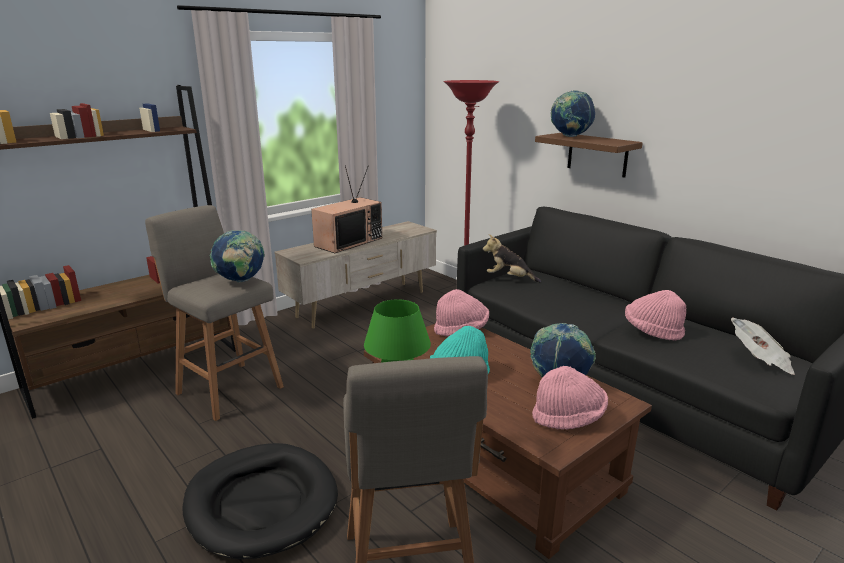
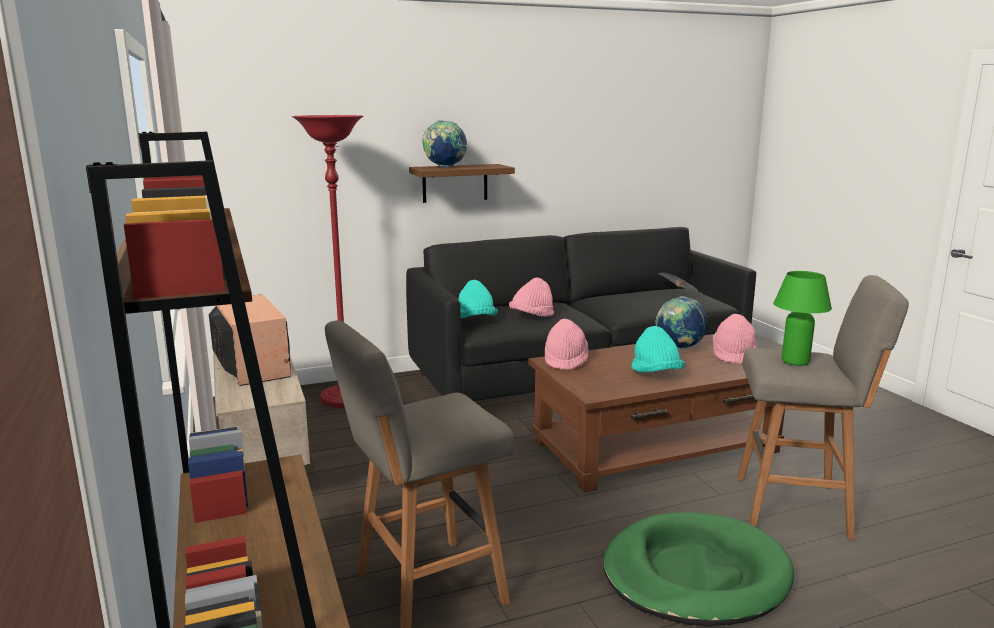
camera: 70 degrees left, 5 degrees down
(240, 281) = (447, 402): globe -> none
(261, 503) = (695, 574): black dog bed -> green dog bed
(509, 278) = (476, 320): plush toy -> turquoise hat
(652, 331) = (625, 305): pink hat -> pink hat (531, 317)

